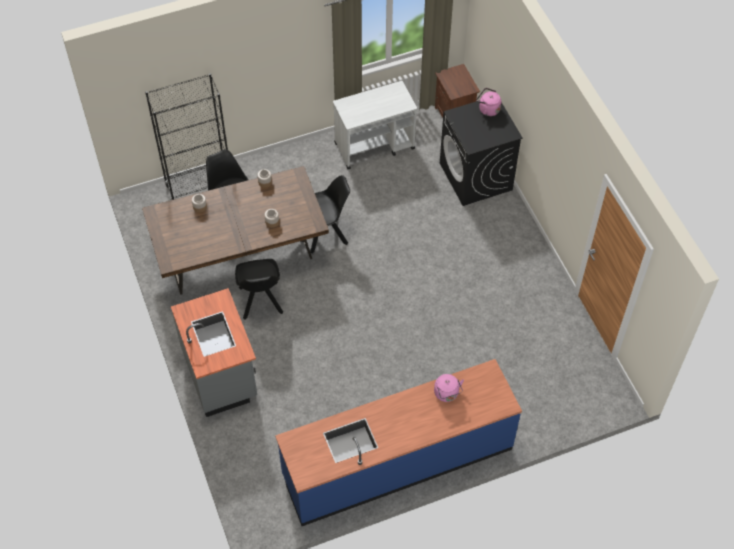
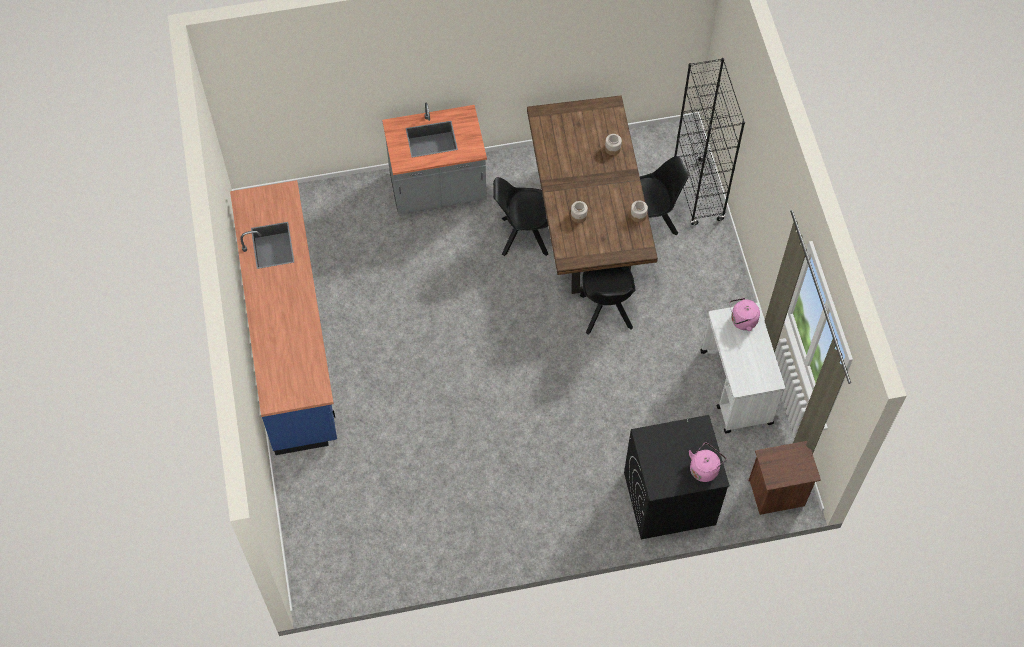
camera: 100 degrees right, 5 degrees up
(447, 394) = (301, 344): pink kettle -> pink kettle (742, 321)

